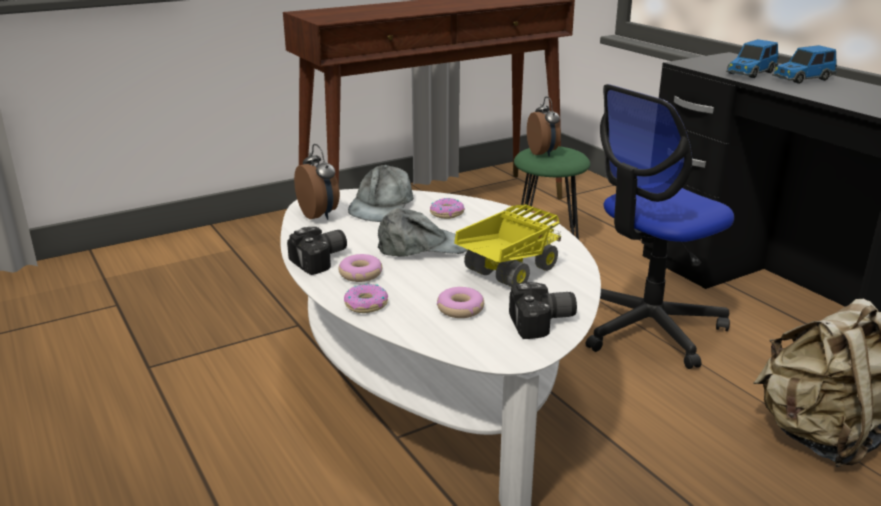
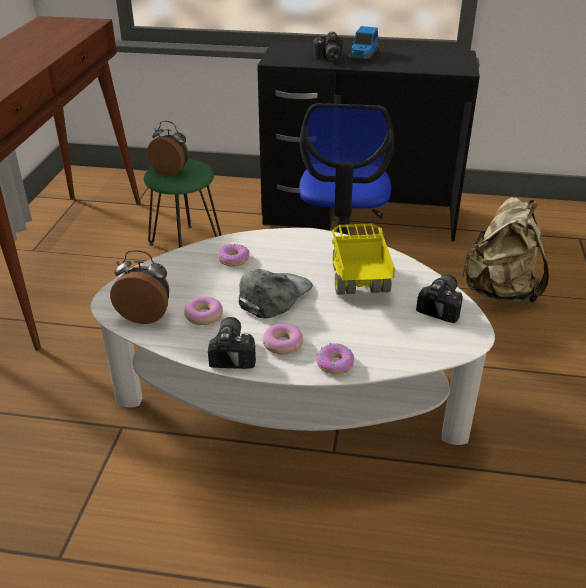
camera: 50 degrees left, 10 degrees up
(381, 205) = (174, 279): grey cap -> none
(460, 309) = (389, 327): donut -> donut (204, 315)
(750, 73) = (328, 58): toy car -> camera

